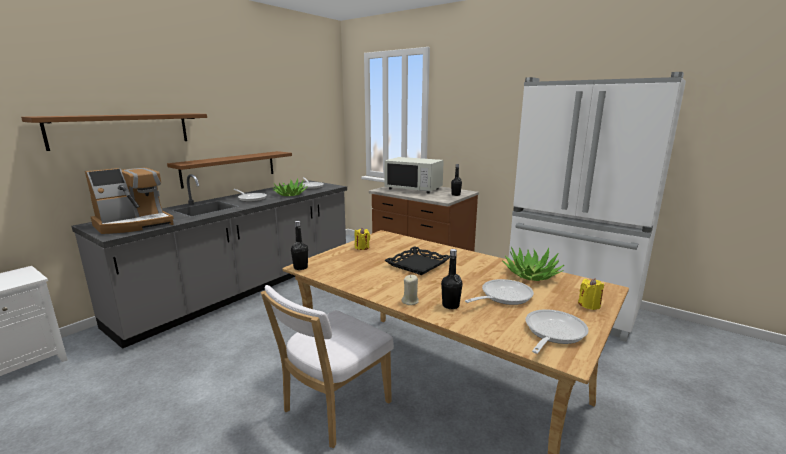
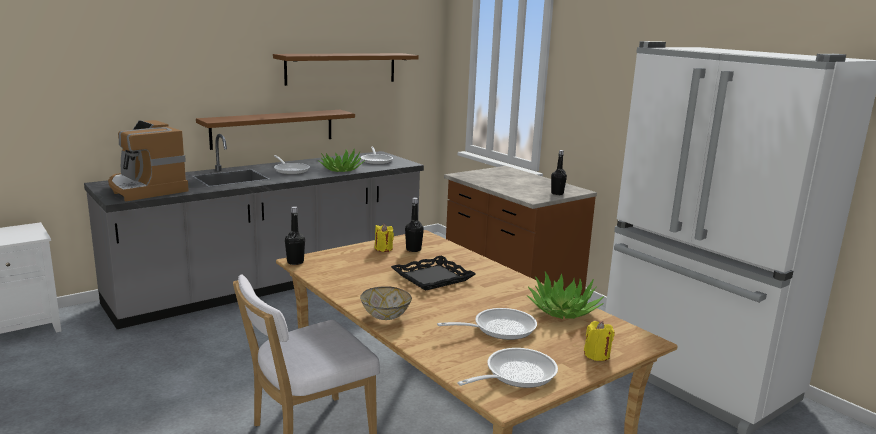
camera: 15 degrees right, 0 degrees up
(122, 130) = (148, 77): brown shelf -> brown shelf (341, 68)
(134, 224) = (145, 189): coffee machine -> coffee machine turned 75 degrees clockwise
(410, 301) = (386, 316): beige candle -> bowl
(414, 189) = (507, 178): white microwave -> none
(450, 305) = (427, 328): black bottle -> black bottle (413, 249)

